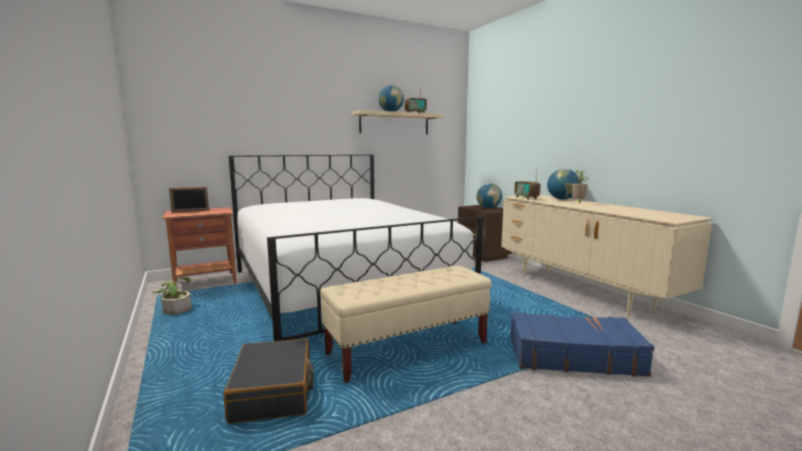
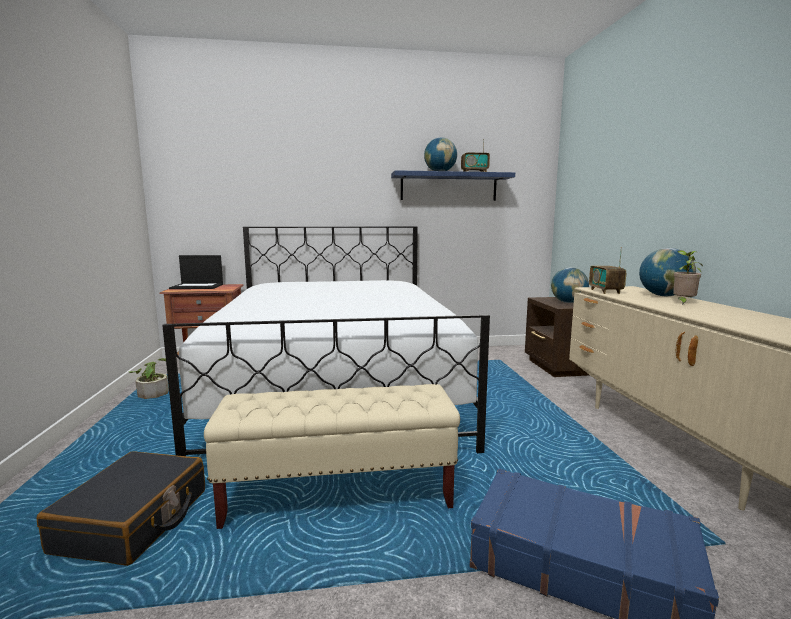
camera: 20 degrees right, 0 degrees up
(190, 211) = (198, 286): picture frame -> laptop
(394, 123) = (449, 187): beige shelf -> blue shelf

